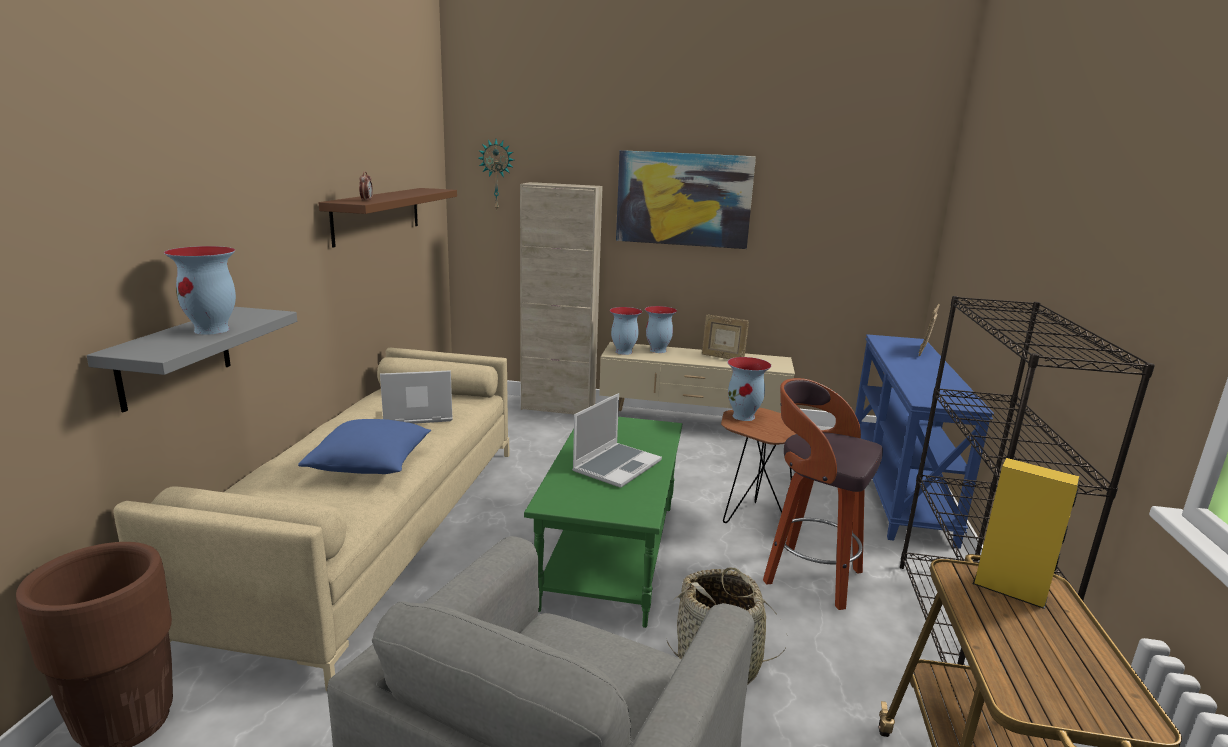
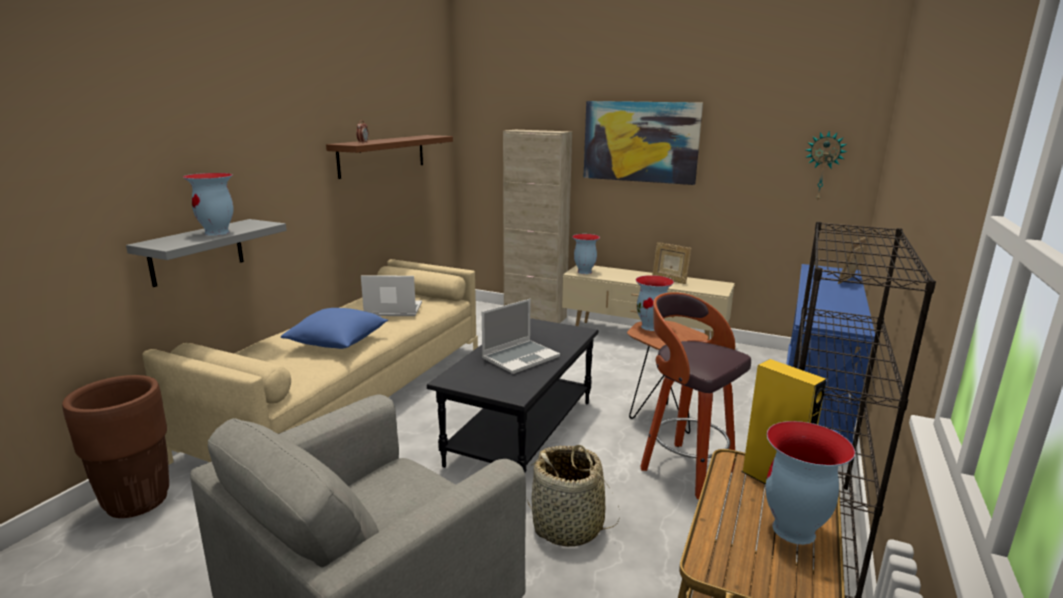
camera: 15 degrees right, 0 degrees up
(497, 175) = (491, 124): wall clock -> wall clock (823, 166)
(609, 553) = (521, 431): green coffee table -> black coffee table
(658, 350) = (615, 272): vase -> vase (794, 531)

